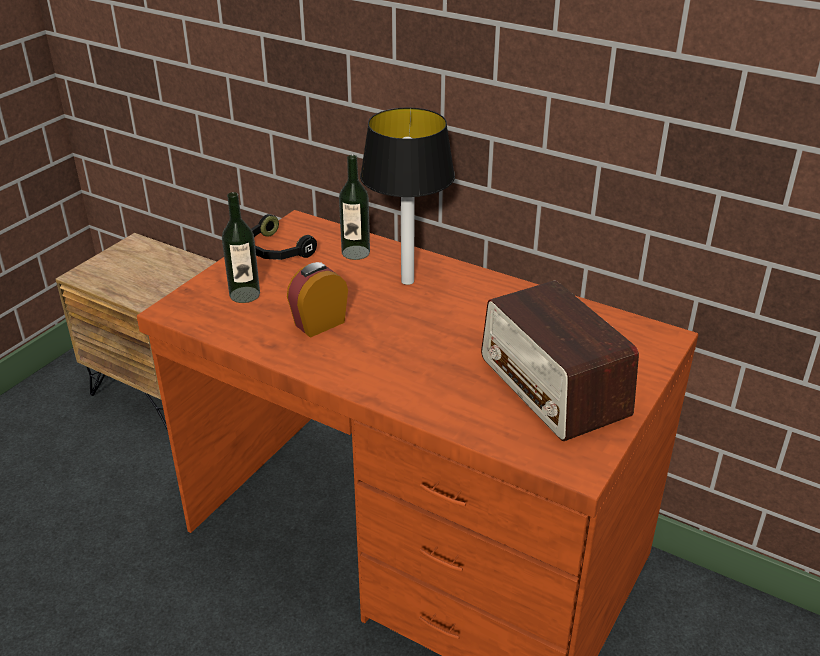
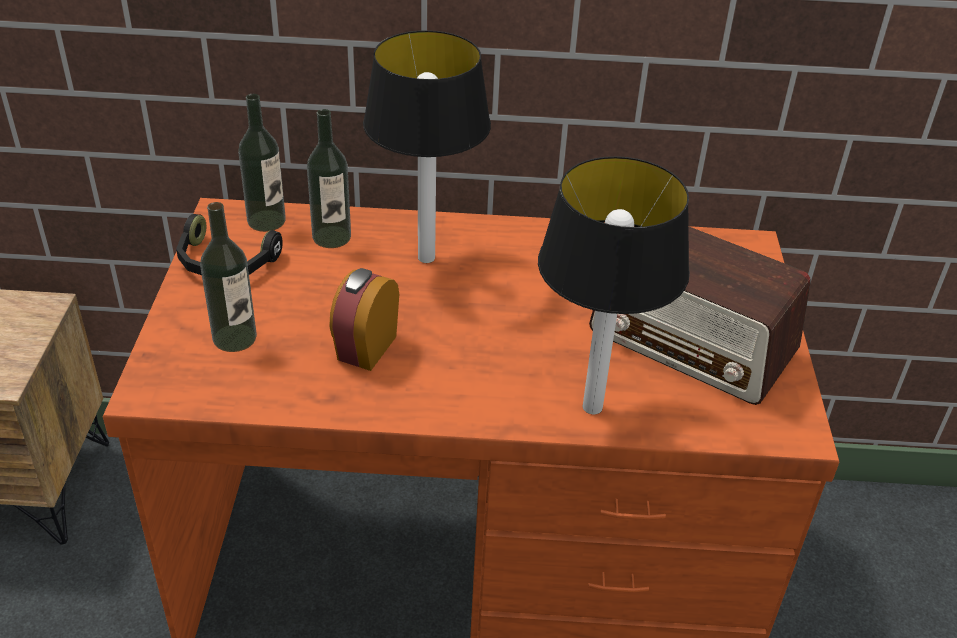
camera: 30 degrees left, 5 degrees up
(322, 233) = (266, 221): none -> bottle
(439, 405) = (594, 407): none -> table lamp

